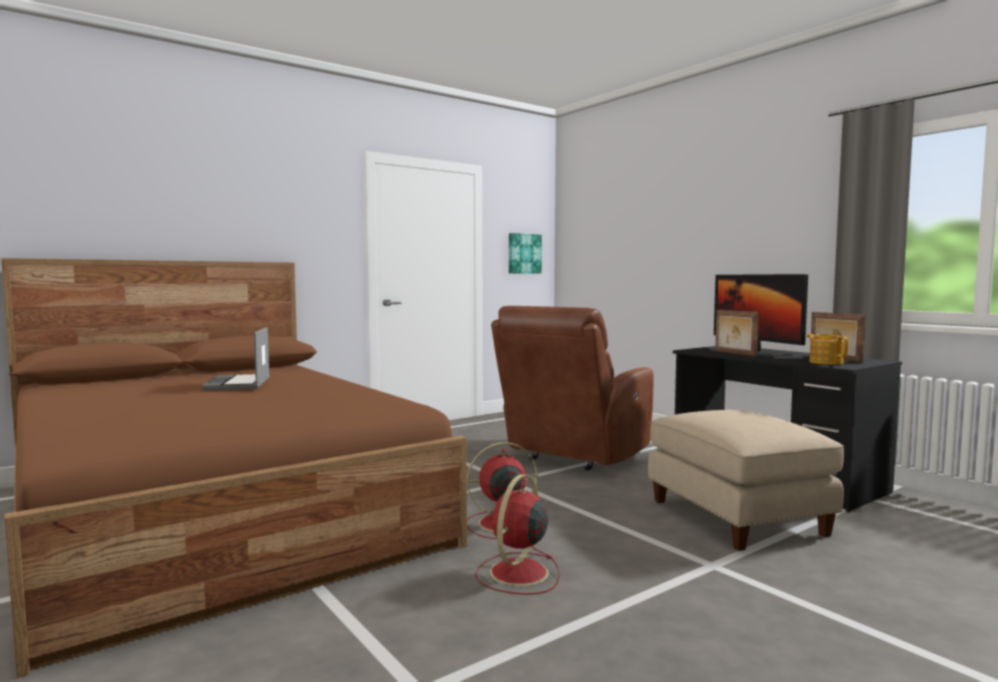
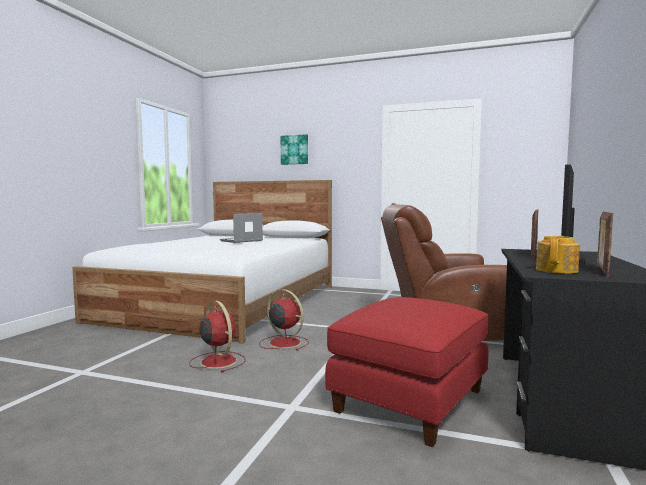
camera: 55 degrees right, 0 degrees up
(216, 512) = (227, 302): brown bed -> white bed
(517, 574) = (218, 361): red fan -> red fan turned 60 degrees clockwise
(524, 253) = (526, 166): picture -> picture (294, 150)
(734, 517) = (409, 400): beige ottoman -> red ottoman

